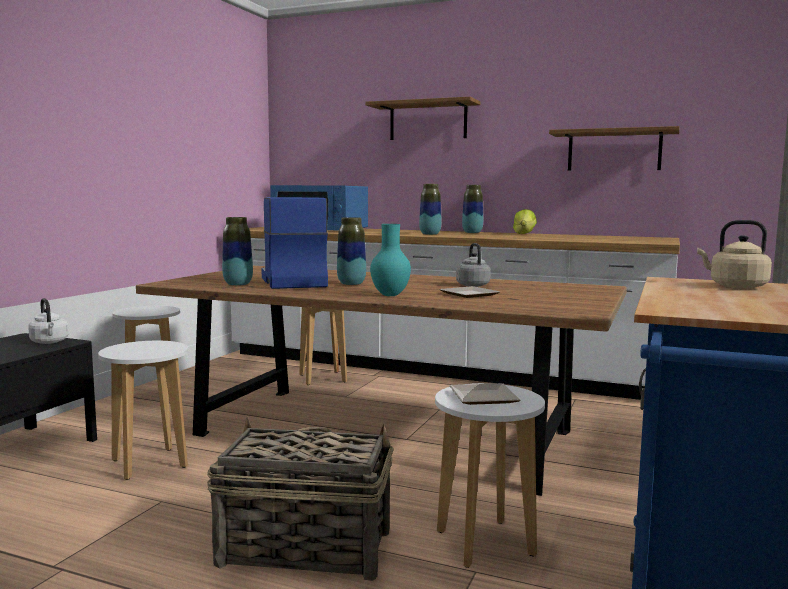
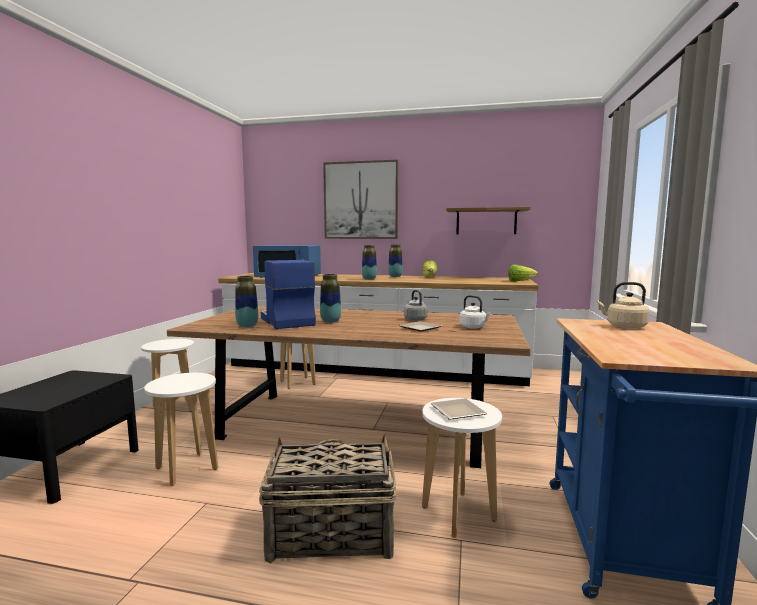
camera: 10 degrees left, 0 degrees up
(49, 342) = (97, 378): white kettle -> white kettle (474, 327)
(389, 295) = (365, 332): turquoise vase -> none
(428, 121) = (361, 200): shelf -> picture
(656, 241) = (520, 281): none -> lettuce

